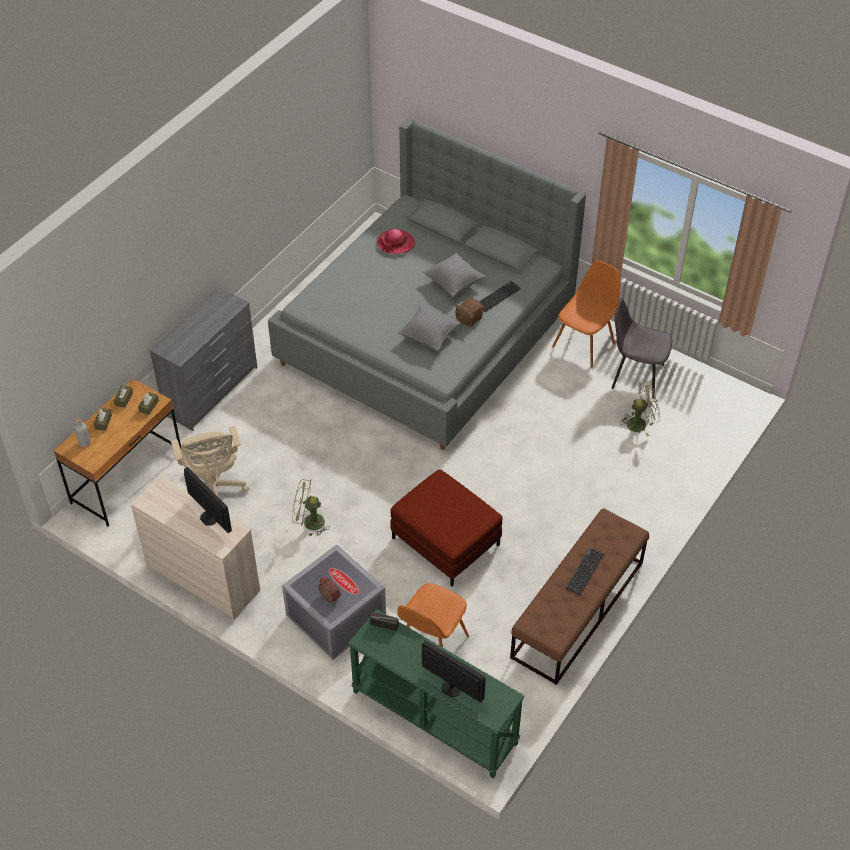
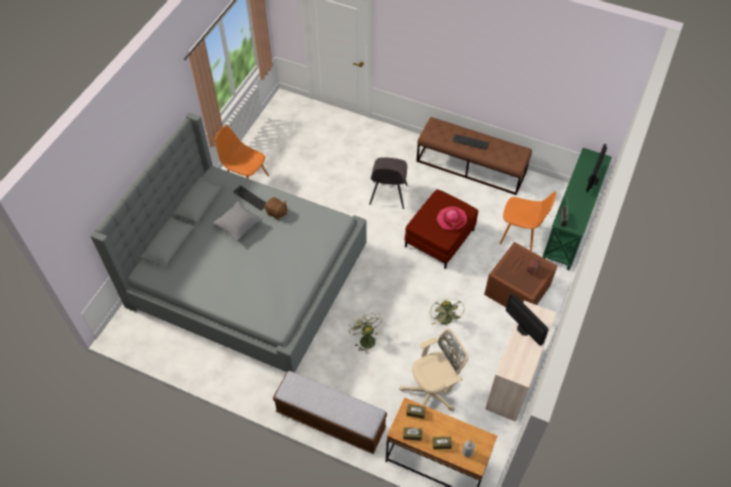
camera: 100 degrees left, 5 degrees up
(209, 518) = (524, 329): monitor -> monitor turned 75 degrees counterclockwise
(211, 391) = (330, 420): grey dresser -> bench
(334, 616) = (517, 291): grey storage box -> brown storage box
(395, 243) = (194, 272): hat -> hat (451, 219)
(429, 337) = (299, 234): grey pillow -> none
(636, 376) = (273, 152): grey chair -> grey chair (388, 196)
(640, 423) = (315, 147): green fan -> green fan (365, 339)

